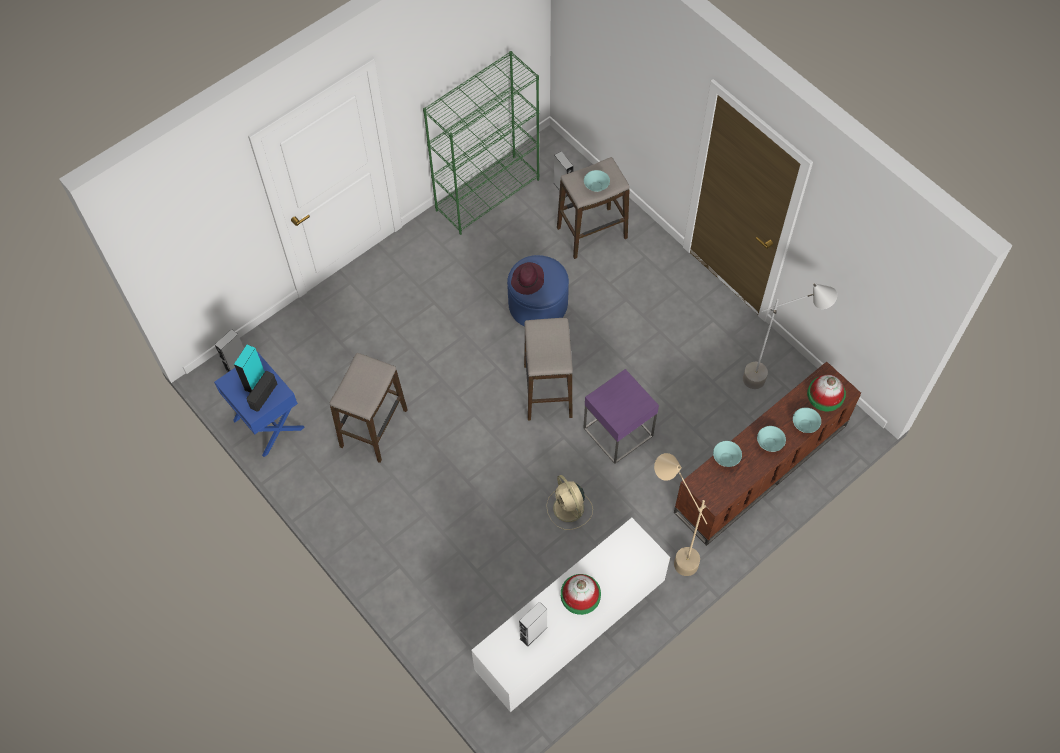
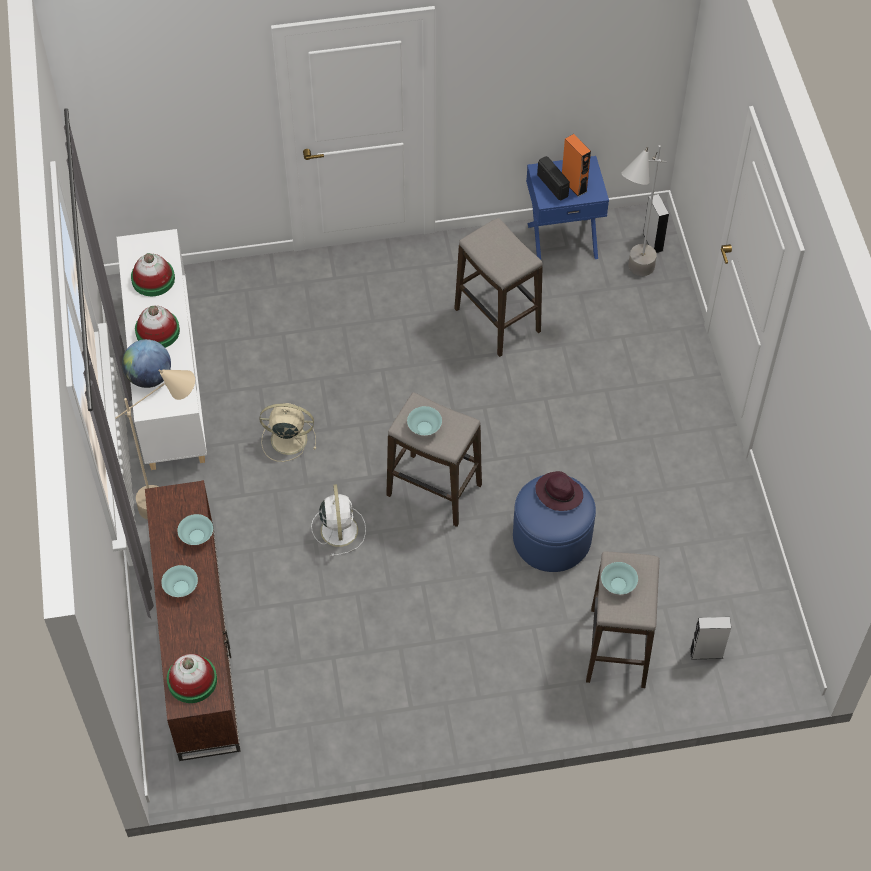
camera: 120 degrees right, 5 degrees down
(255, 381) = (574, 185): turquoise speaker -> orange speaker
(488, 194) = (744, 567): green bookcase -> none
(533, 633) = (153, 279): grey speaker -> hat
(618, 432) = (339, 529): purple side table -> white fan
(625, 572) = (149, 377): none -> globe
(773, 378) = (291, 723): grey floor lamp -> grey floor lamp (631, 281)
(804, 425) = (174, 635): turquoise bowl -> turquoise bowl (424, 427)

